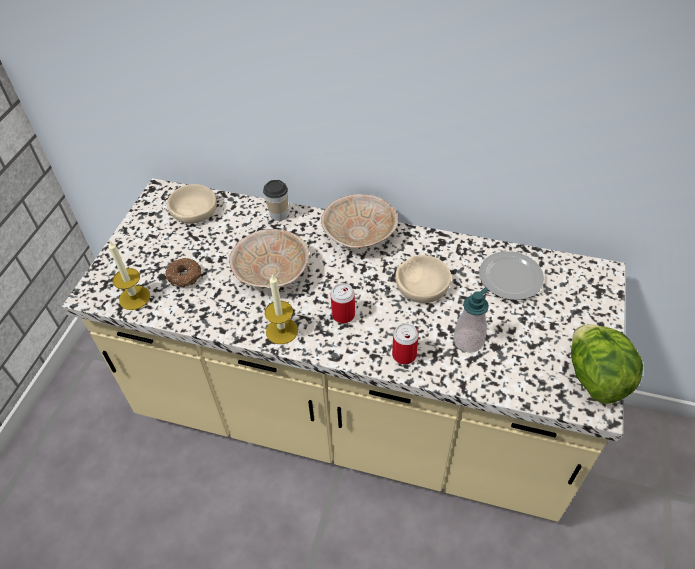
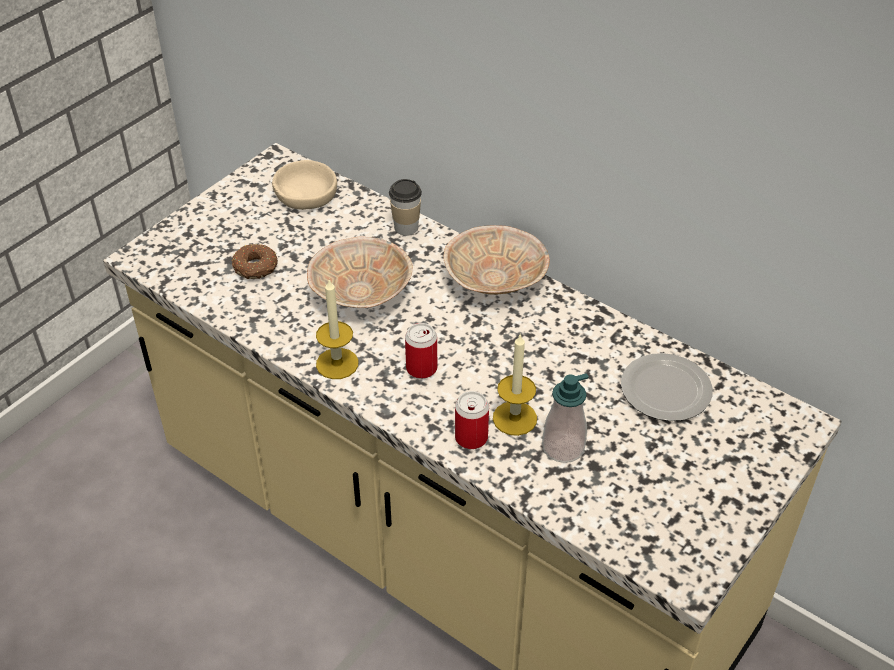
camera: 20 degrees right, 5 degrees down
(134, 298) = (187, 274): candle -> candle (514, 418)
(422, 284) = (542, 363): beige bowl -> none
(595, 377) = (707, 544): lettuce -> none

